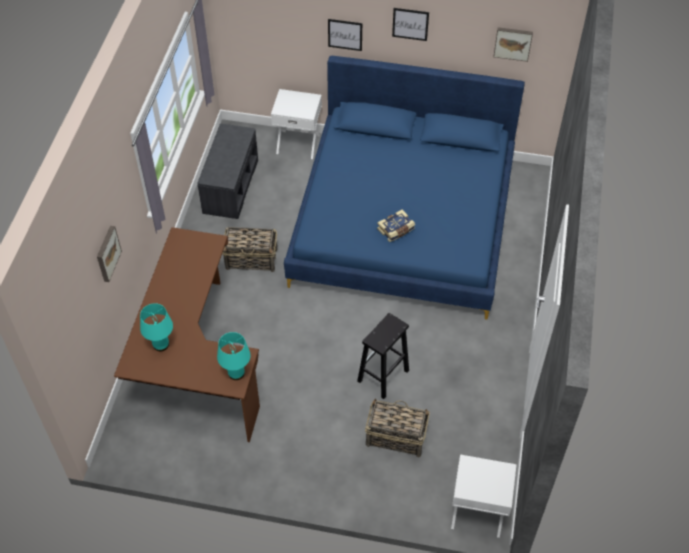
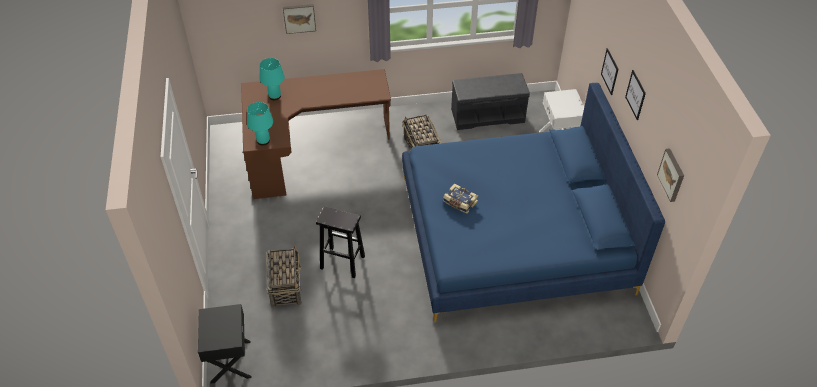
camera: 70 degrees right, 5 degrees down
(477, 513) = (229, 362): white nightstand -> black nightstand

